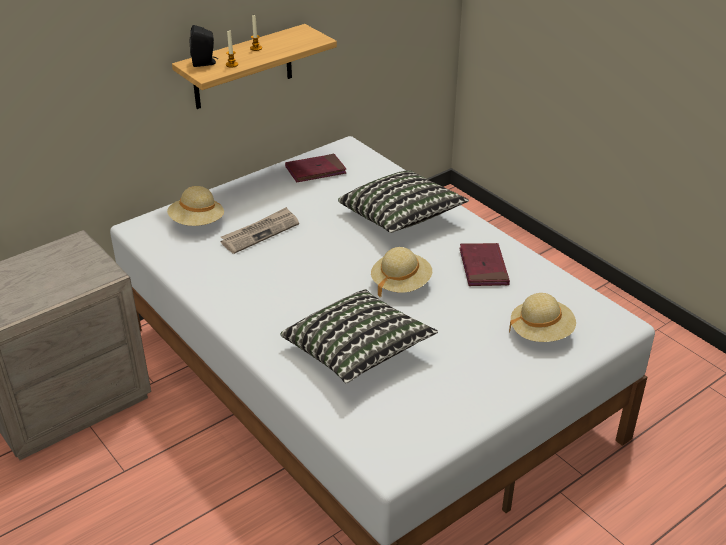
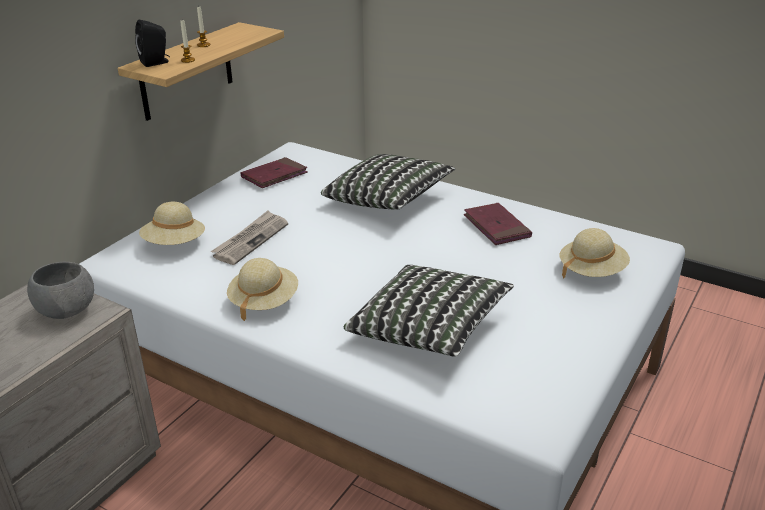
camera: 20 degrees left, 5 degrees down
(83, 267) = (66, 310): none -> grey bowl
(401, 284) = (428, 257): beige hat -> beige hat (264, 301)

